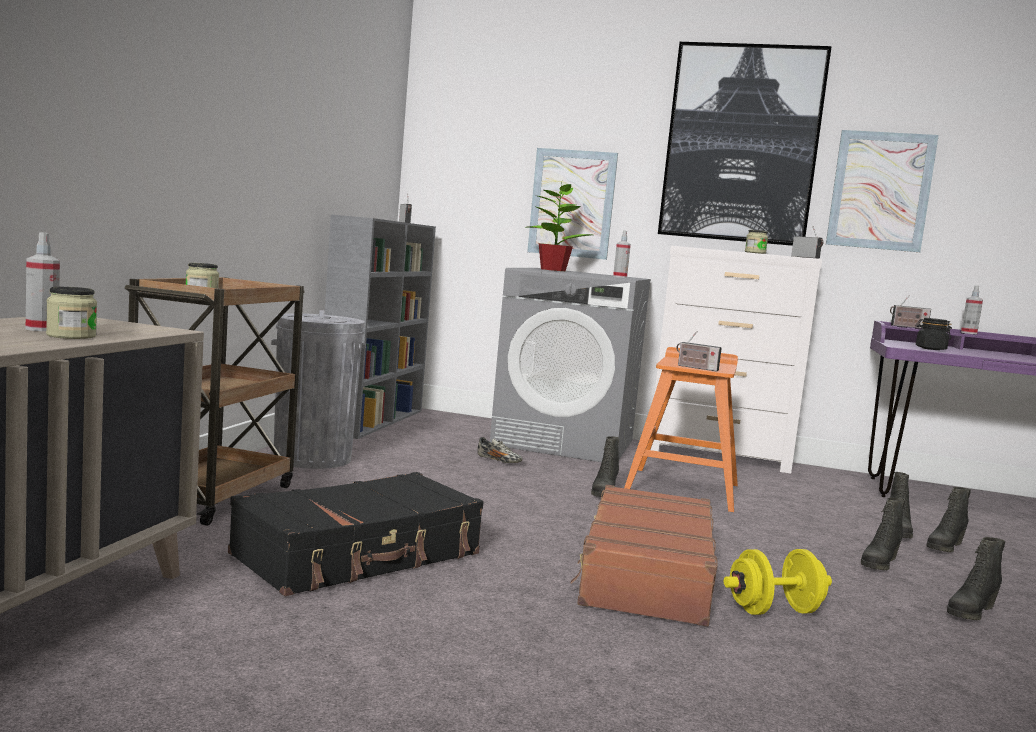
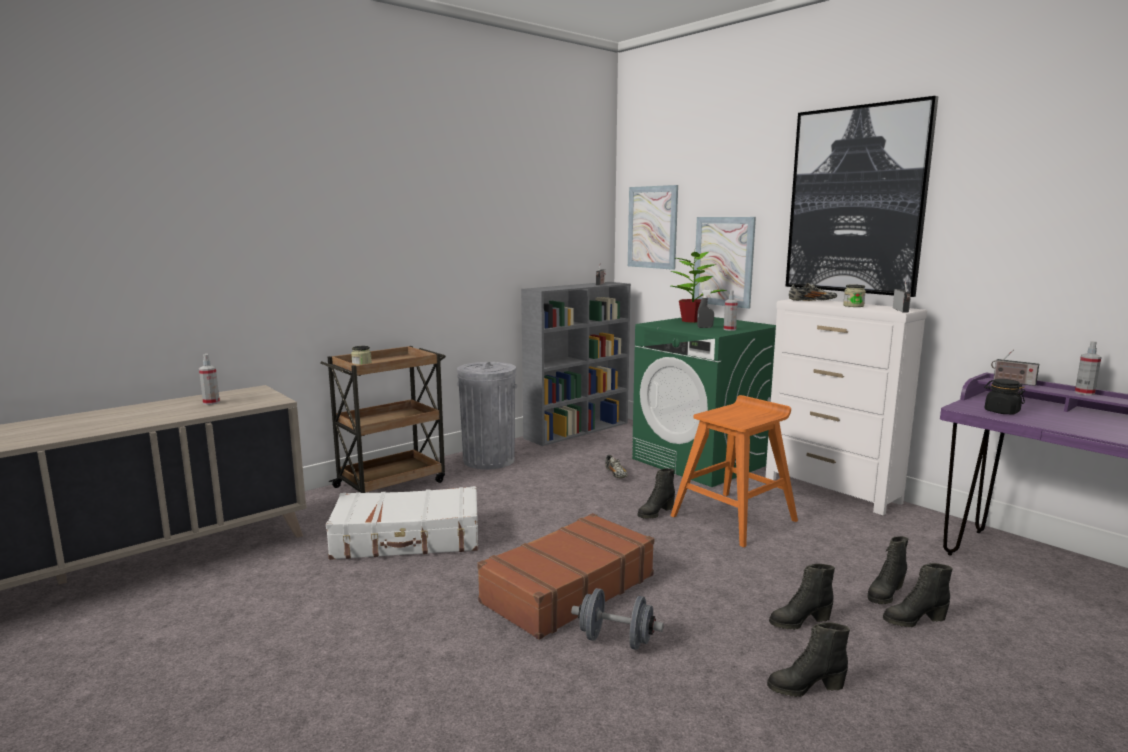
camera: 35 degrees right, 5 degrees up
(71, 336) = (210, 409): jar -> none
(359, 555) = (408, 539): black suitcase -> white suitcase
(565, 443) = (701, 461): grey washing machine -> green washing machine
(590, 274) = (705, 327): none -> grey spray bottle
(695, 368) = (723, 420): radio -> none
(704, 248) = (812, 301): none -> shoe
(774, 611) = (616, 640): yellow dumbbell -> grey dumbbell
(880, 191) = (993, 238): picture -> picture (652, 227)

